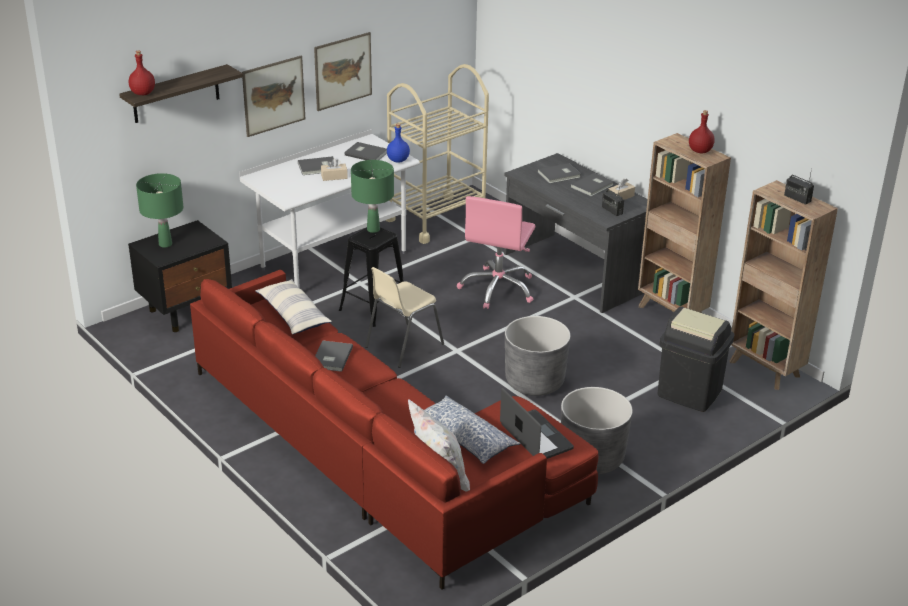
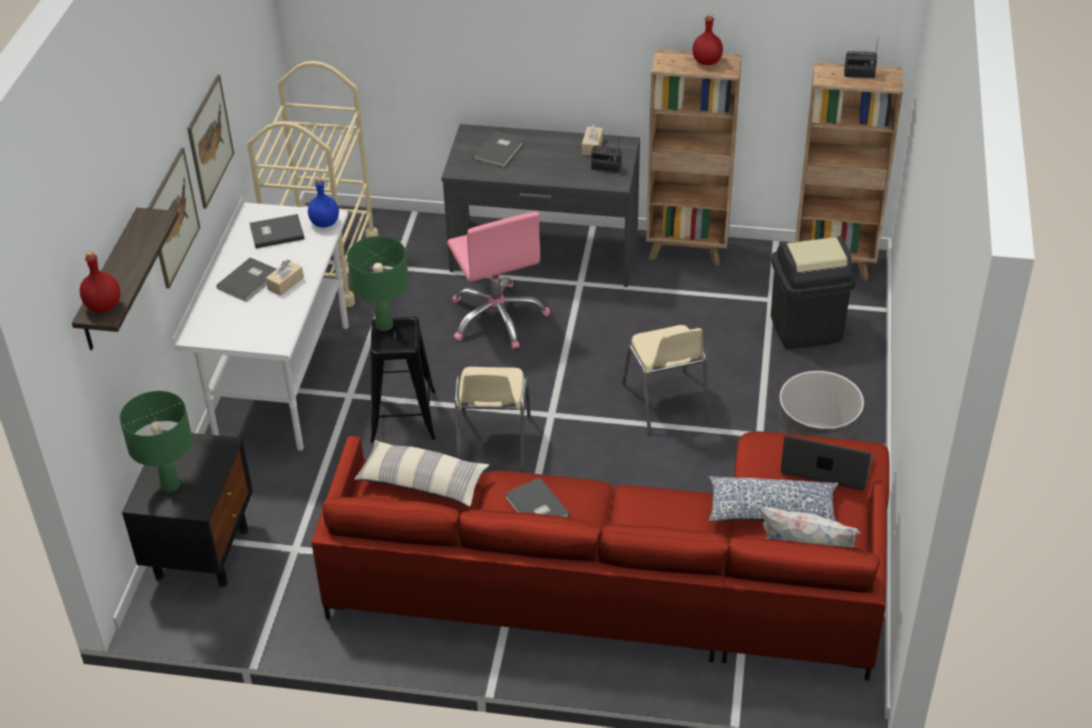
camera: 40 degrees left, 10 degrees up
(534, 381) = (665, 403): grey planter -> beige chair
(593, 186) = (550, 147): grey book -> none

